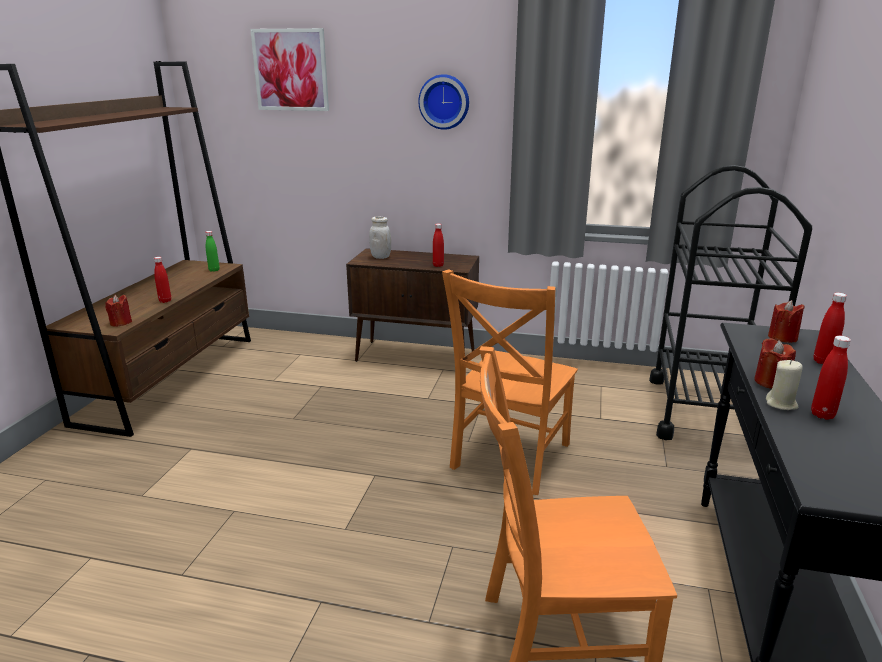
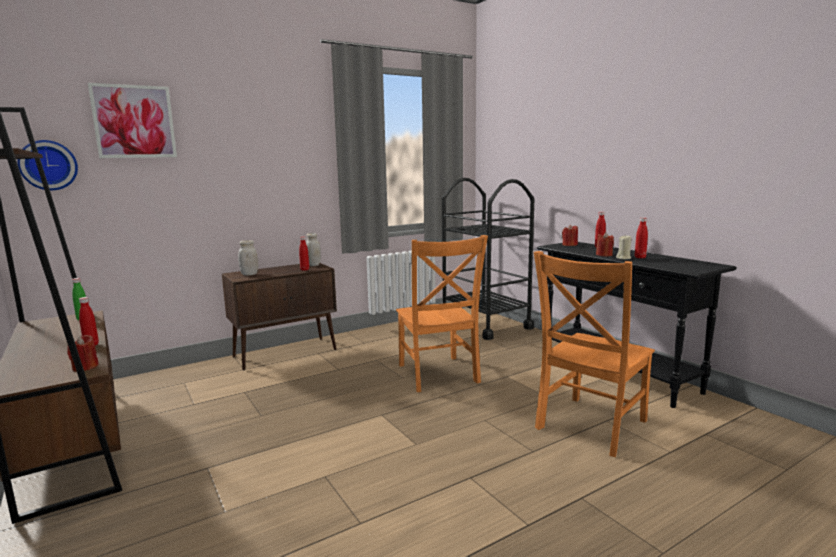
camera: 45 degrees left, 10 degrees down
(444, 102) = (279, 147): wall clock -> wall clock (48, 165)
(463, 260) = (314, 265): none -> white jar

